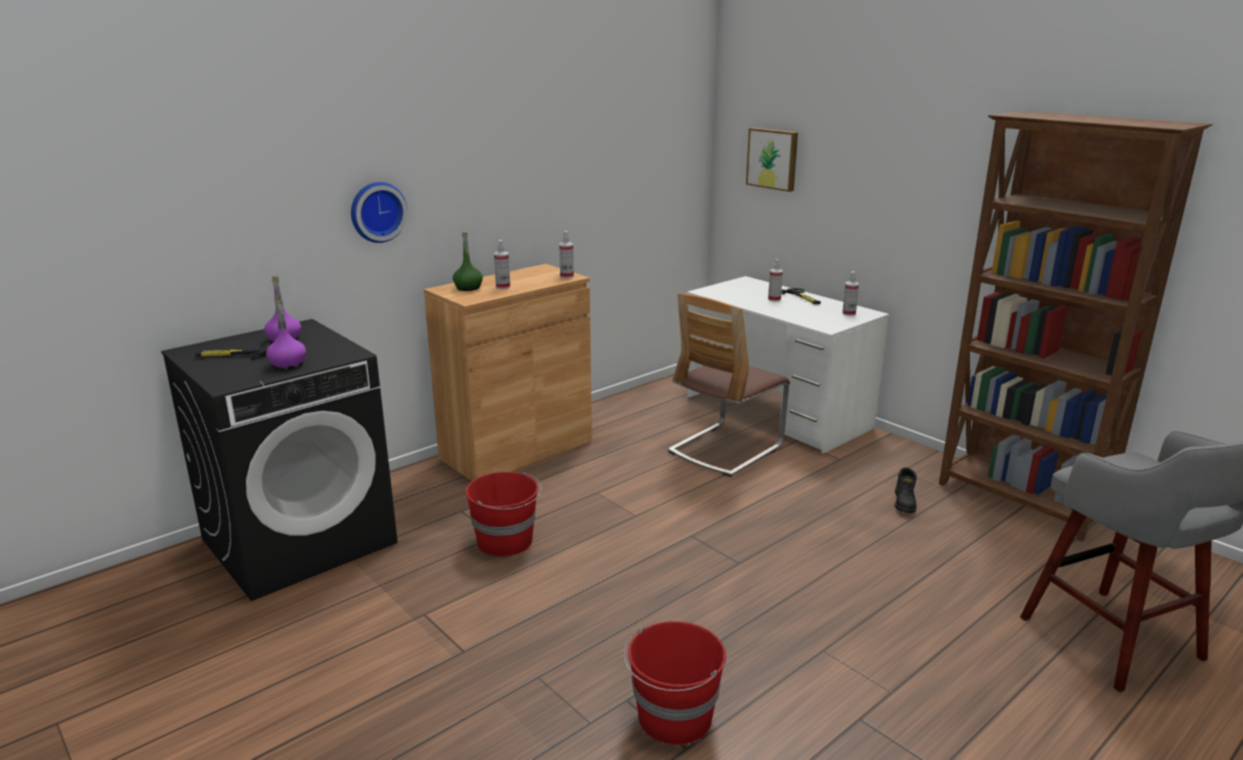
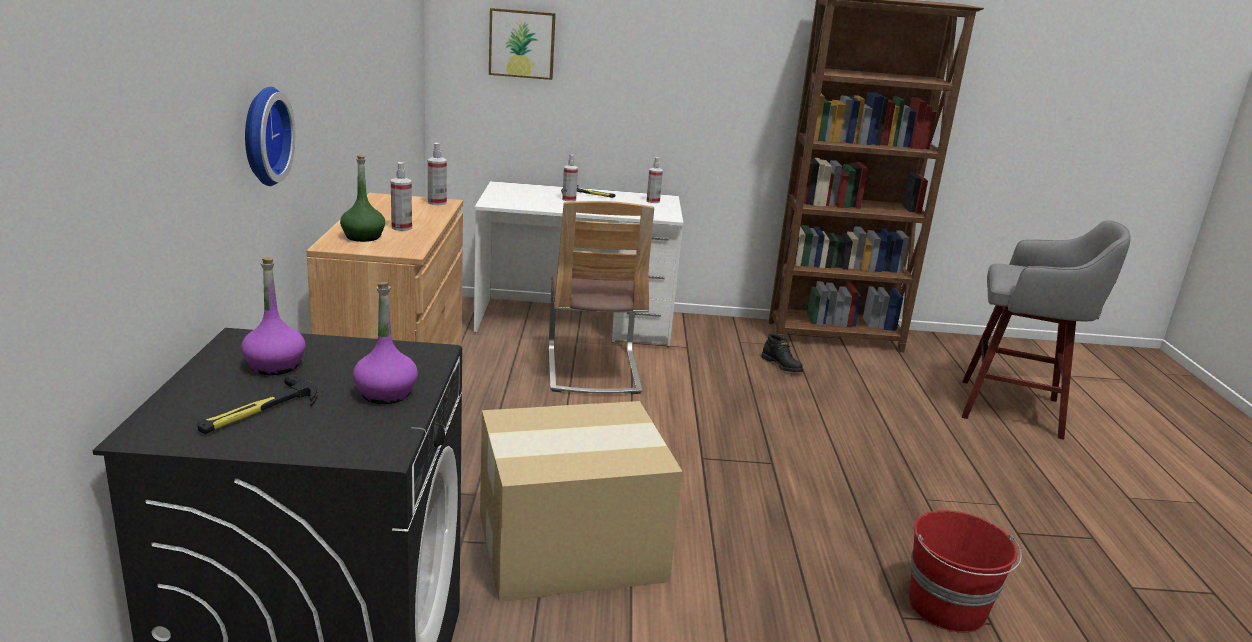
camera: 50 degrees left, 0 degrees up
(506, 541) = (567, 546): red bucket -> cardboard box

